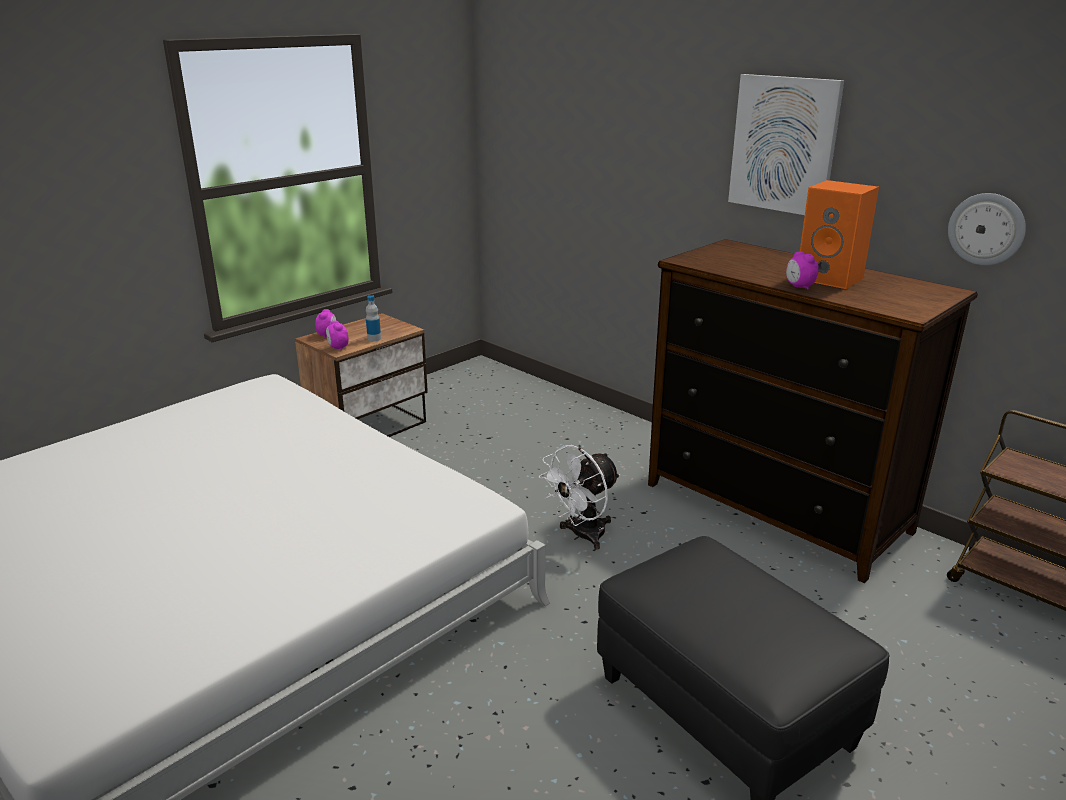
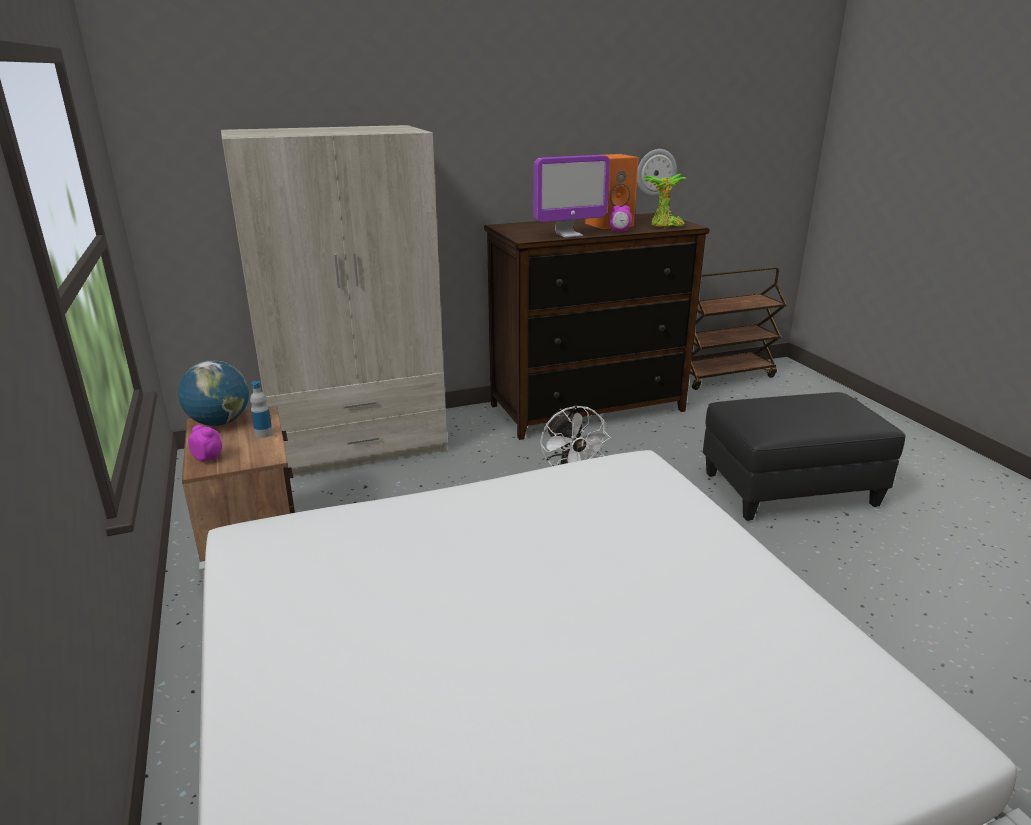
camera: 65 degrees left, 0 degrees up
(338, 347) = (260, 457): alarm clock -> none
(381, 322) = (219, 423): none -> globe
(552, 413) = (358, 445): none -> beige wardrobe
(736, 271) = (569, 234): none -> monitor
(784, 144) = (518, 138): picture -> none
(879, 302) = (664, 226): none -> potted plant

